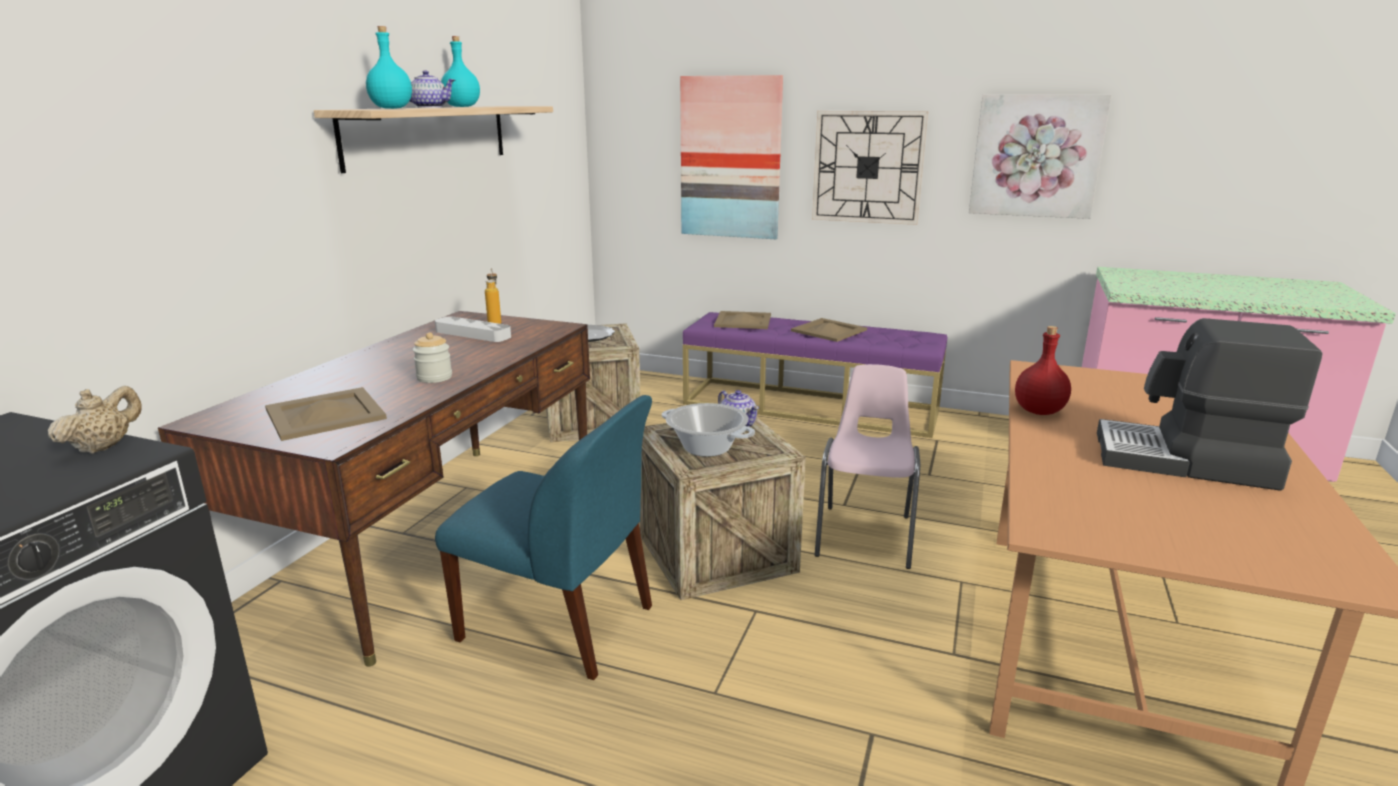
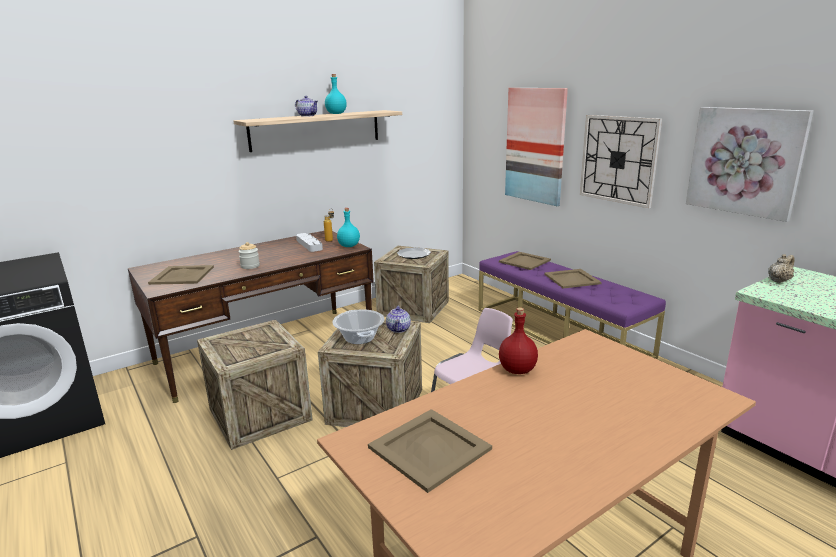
camera: 35 degrees right, 0 degrees up
(104, 447) = (49, 273): beige teapot -> beige teapot (779, 281)
(392, 108) = (273, 118): turquoise bottle -> turquoise bottle (349, 246)
(561, 624) = (260, 414): blue chair -> crate
(1131, 507) = (429, 449): none -> beige tray
(1185, 461) = (540, 436): coffee machine -> none

